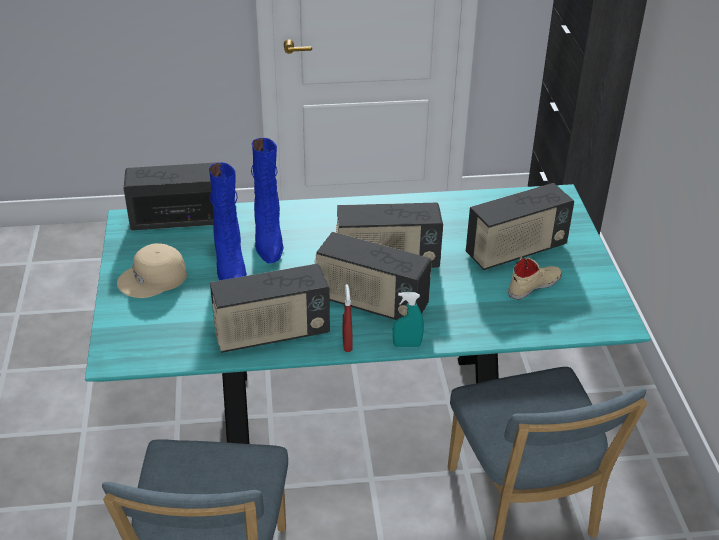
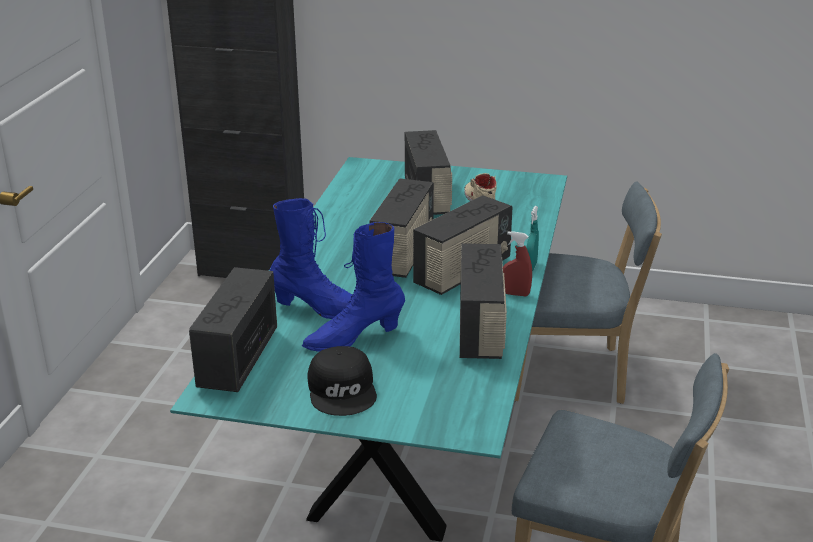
camera: 70 degrees left, 10 degrees down
(153, 279) = (343, 390): beige cap -> black cap
(230, 266) = (353, 338): blue boot -> blue boot turned 150 degrees clockwise

